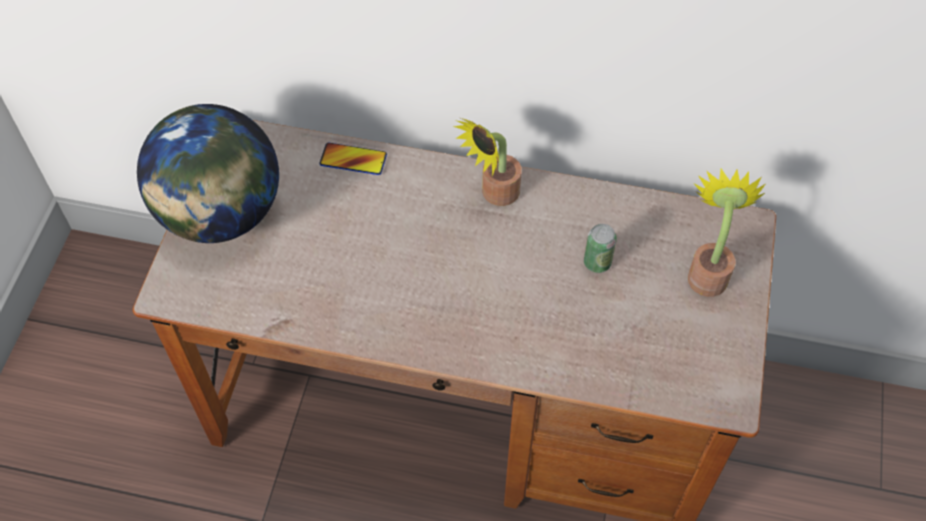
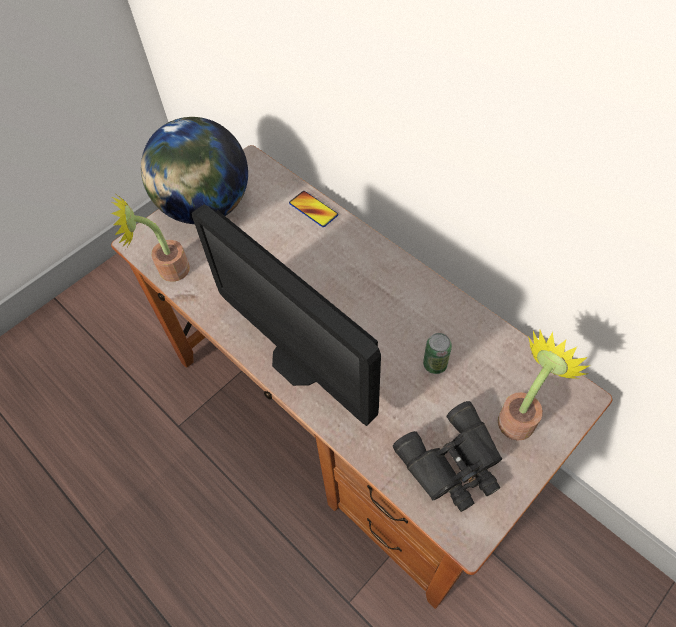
camera: 35 degrees right, 0 degrees up
(459, 327) = (300, 360): none -> monitor
(494, 195) = (393, 278): potted plant -> potted plant (167, 270)
(678, 347) = (454, 464): none -> black binoculars

